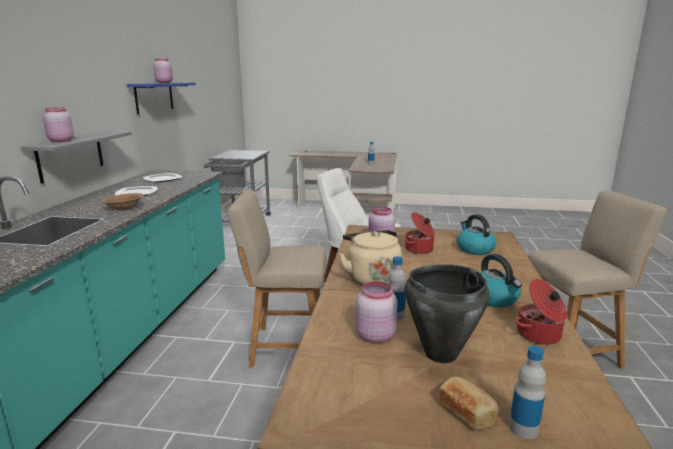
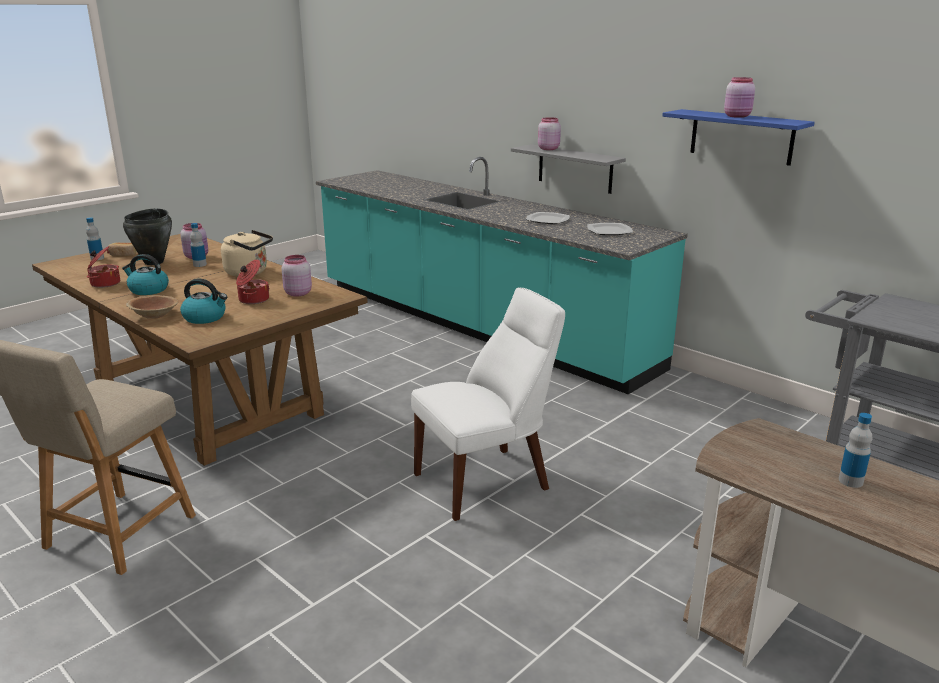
camera: 125 degrees right, 5 degrees up
(124, 208) = (491, 214): brown bowl -> brown bowl (154, 316)
(284, 346) = (392, 387): beige chair -> none

